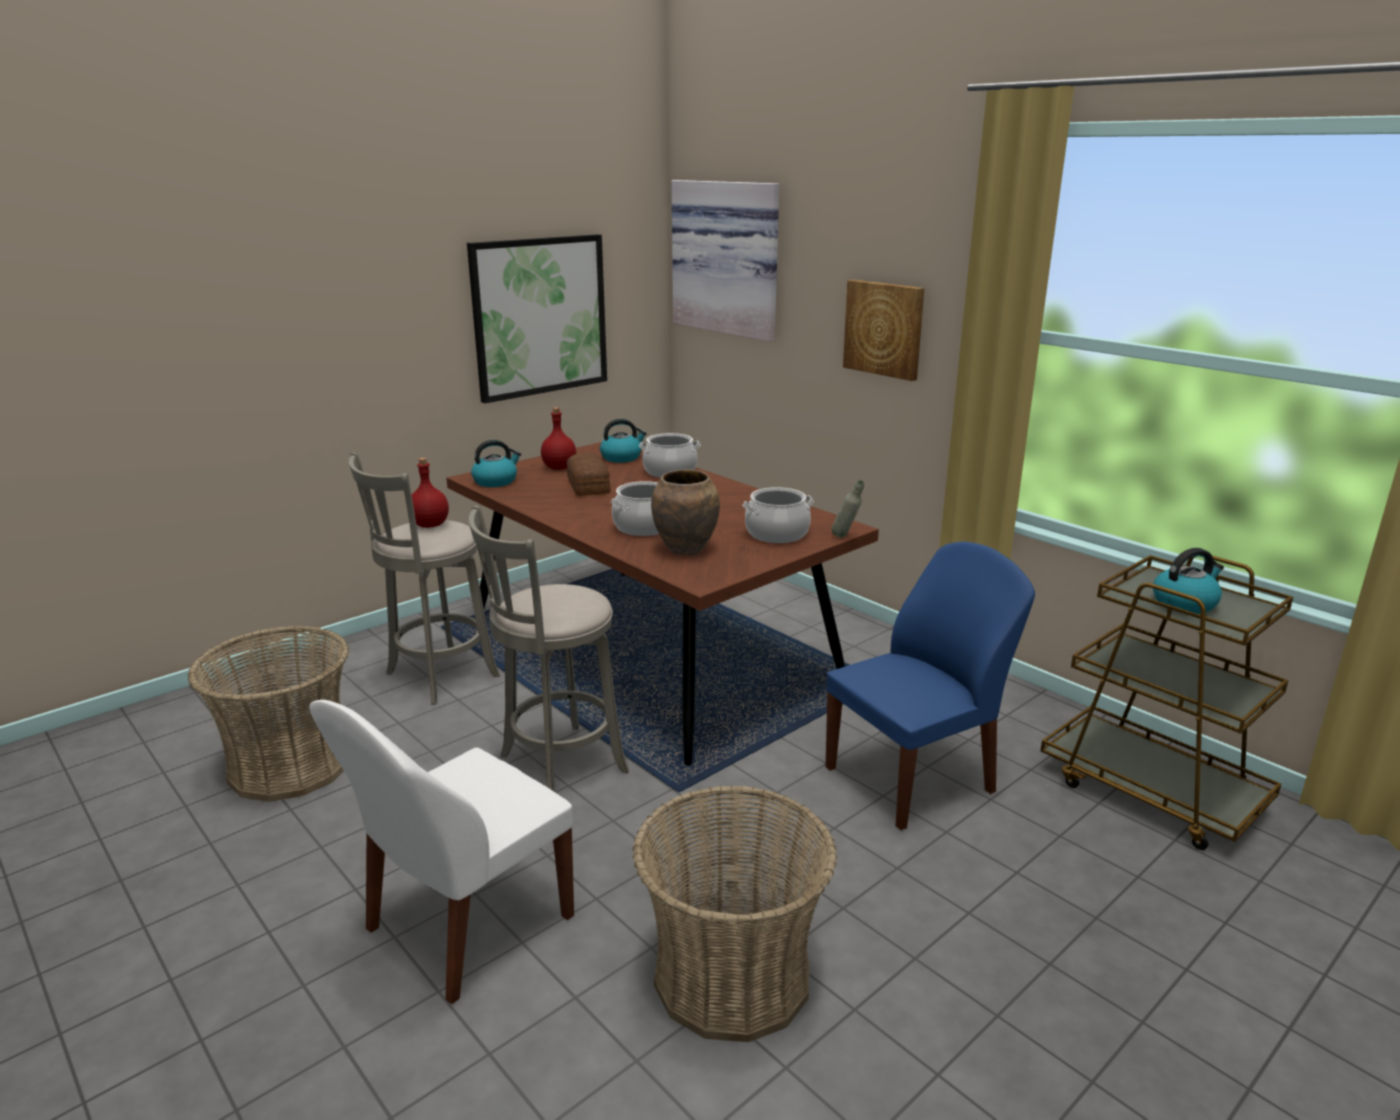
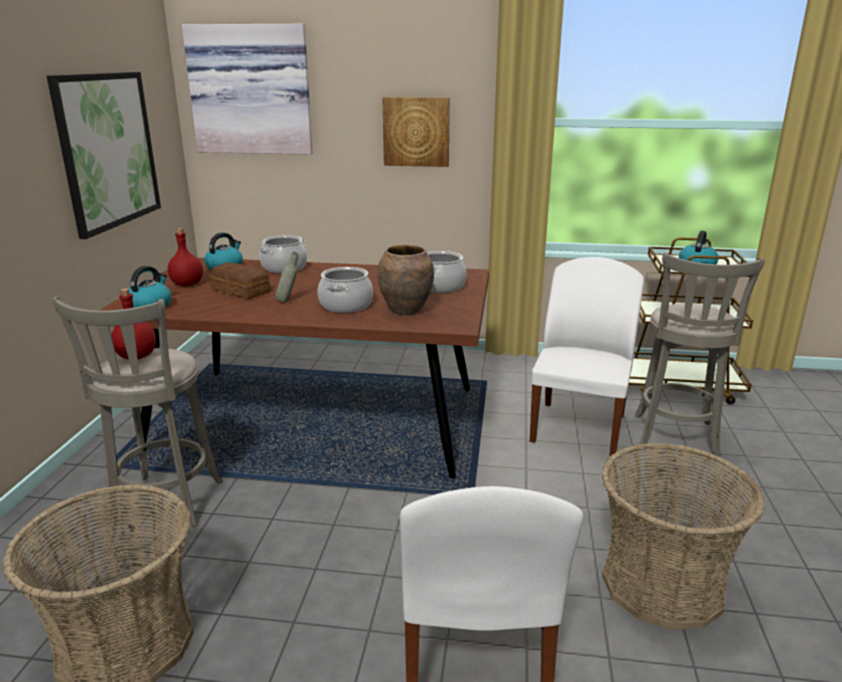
camera: 40 degrees left, 0 degrees up
(557, 766) = (368, 521): grey stool -> grey stool (675, 437)
(846, 537) = (483, 278): grey bottle -> grey bottle (288, 301)
(913, 779) = (579, 427): blue chair -> white chair

